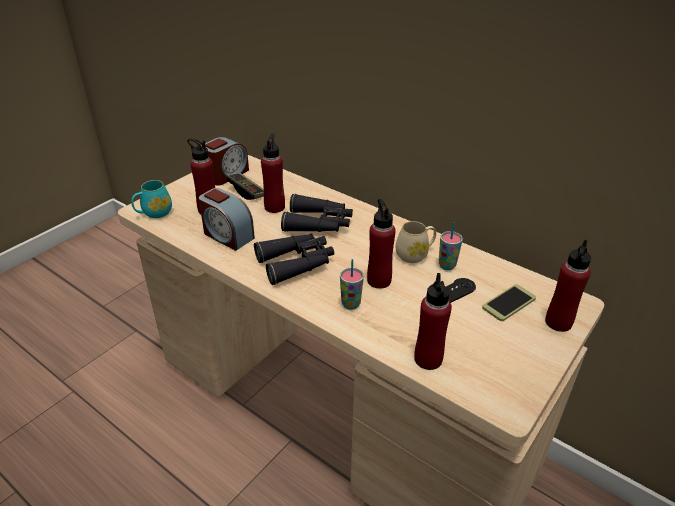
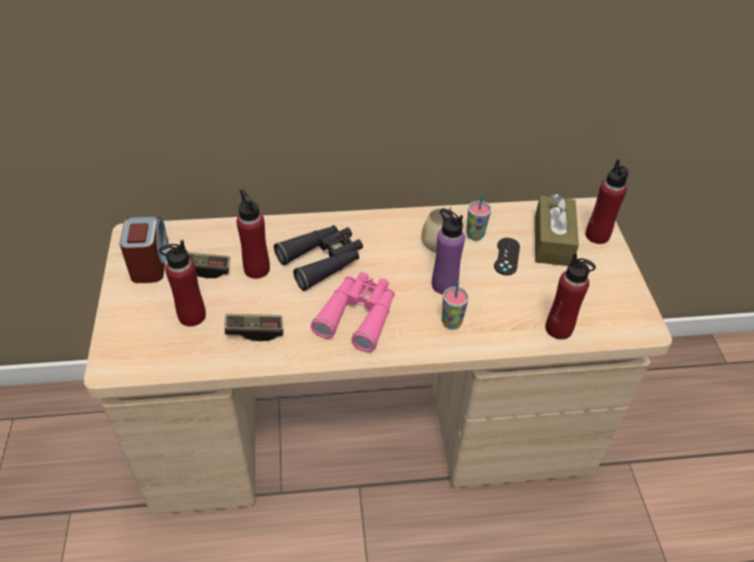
camera: 45 degrees left, 10 degrees up
(154, 213) = (135, 359): turquoise mug -> none
(227, 235) = (255, 331): alarm clock -> game controller
(296, 263) = (358, 315): black binoculars -> pink binoculars
(379, 280) = (444, 285): red bottle -> purple bottle
(509, 303) = (552, 241): phone -> brown tissue box

